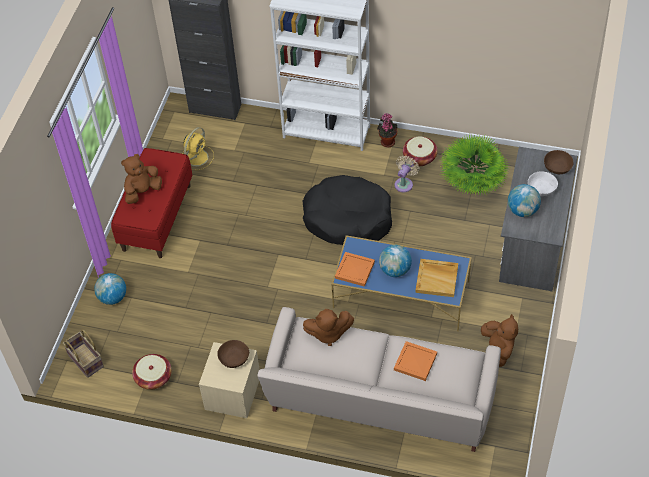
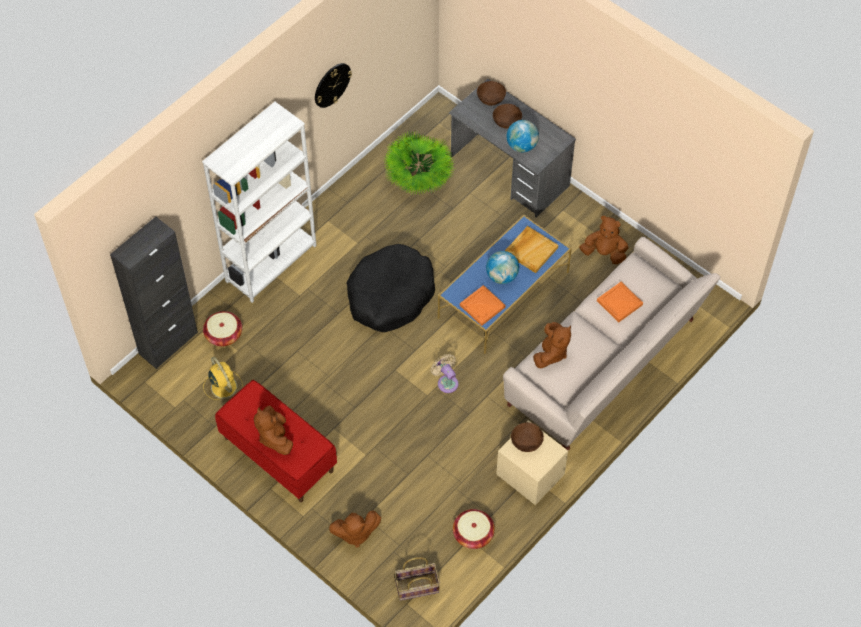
camera: 65 degrees left, 5 degrees up
(113, 297) = (355, 533): globe -> brown plush toy
(387, 141) = (318, 221): potted plant -> none
(404, 183) = (379, 232): beige fan -> beige fan (446, 382)
(419, 157) = (357, 205): basket -> basket (224, 335)
(443, 36) = (332, 84): none -> wall clock
(541, 188) = (506, 121): white bowl -> brown bowl

